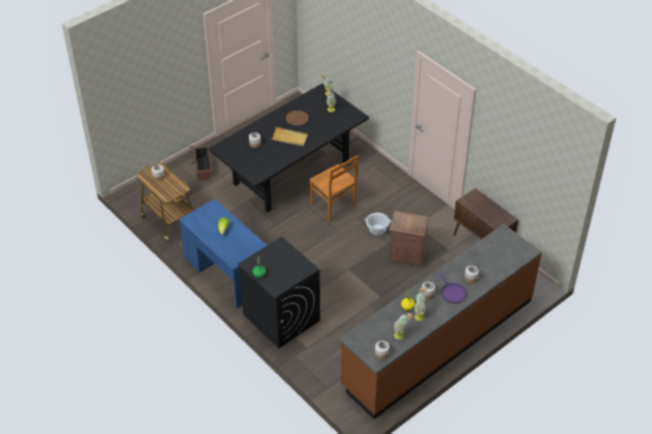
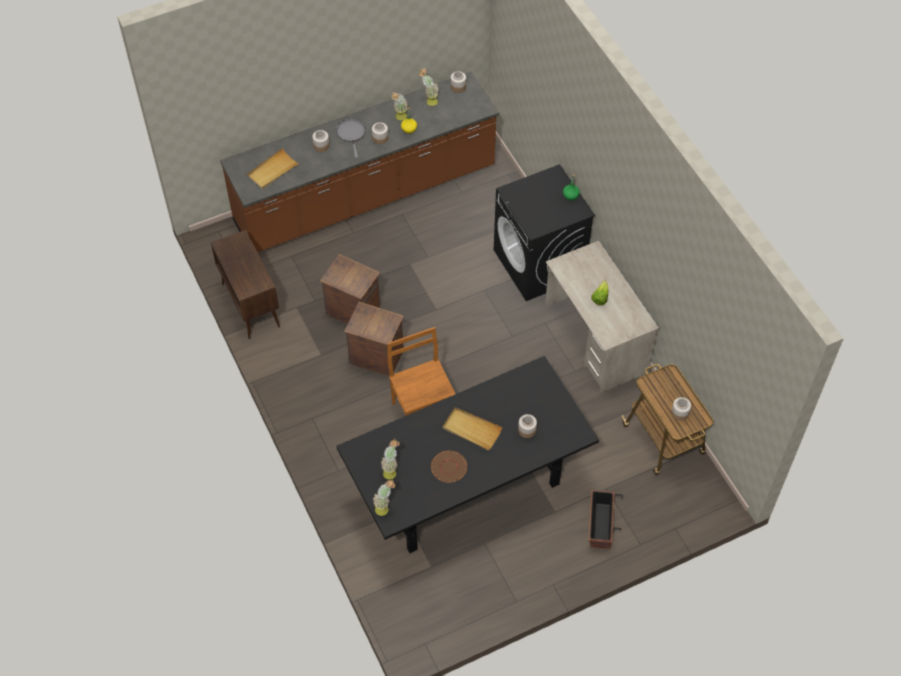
camera: 165 degrees left, 10 degrees up
(226, 272) = (595, 339): blue desk -> beige desk
(377, 230) = (376, 358): basket -> crate
(452, 293) = (351, 134): purple frying pan -> grey frying pan
(497, 252) = (273, 171): none -> beige tray

